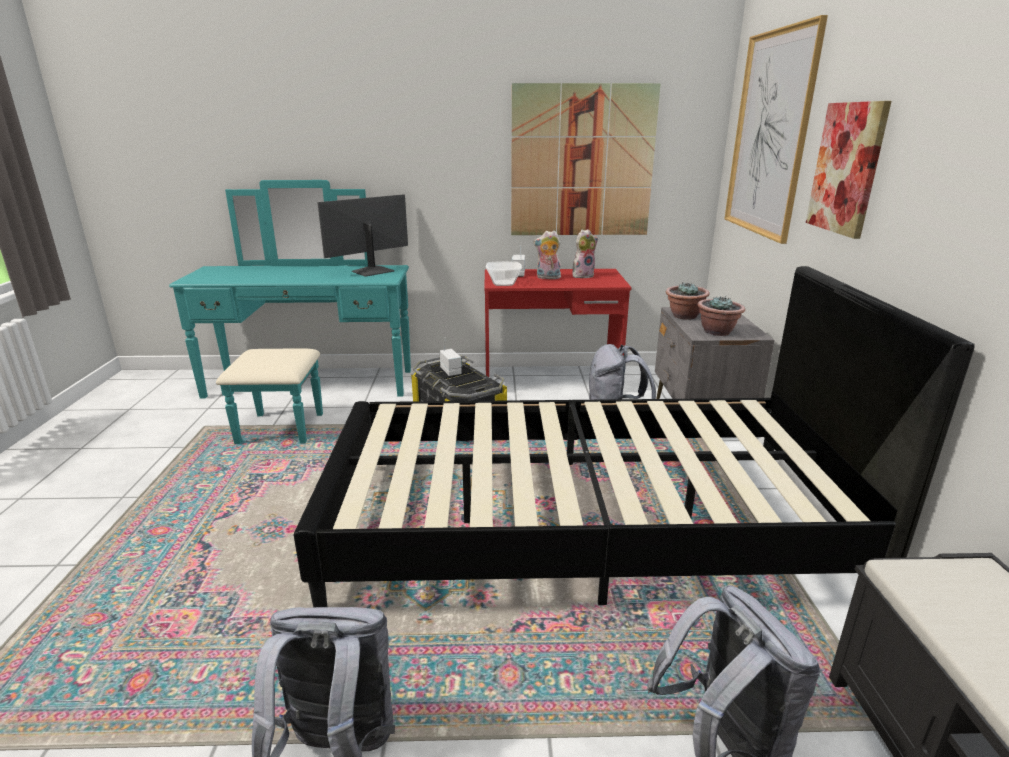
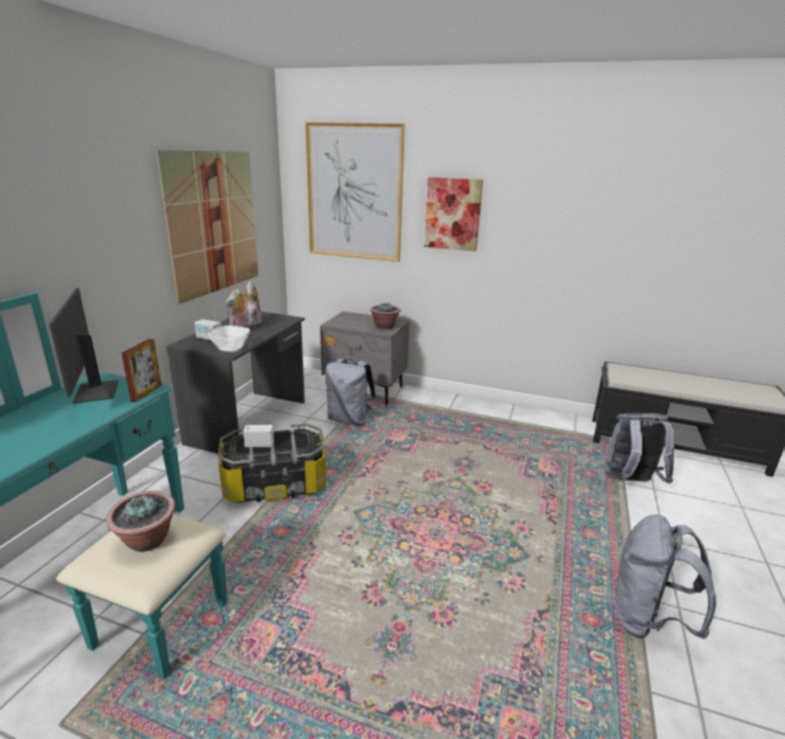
camera: 70 degrees left, 0 degrees up
(380, 280) = (146, 393): none -> picture frame
(551, 381) = (250, 422): red desk -> grey desk
(583, 526) = (462, 469): black bed -> none
(684, 316) = (347, 325): potted plant -> potted plant (147, 541)

